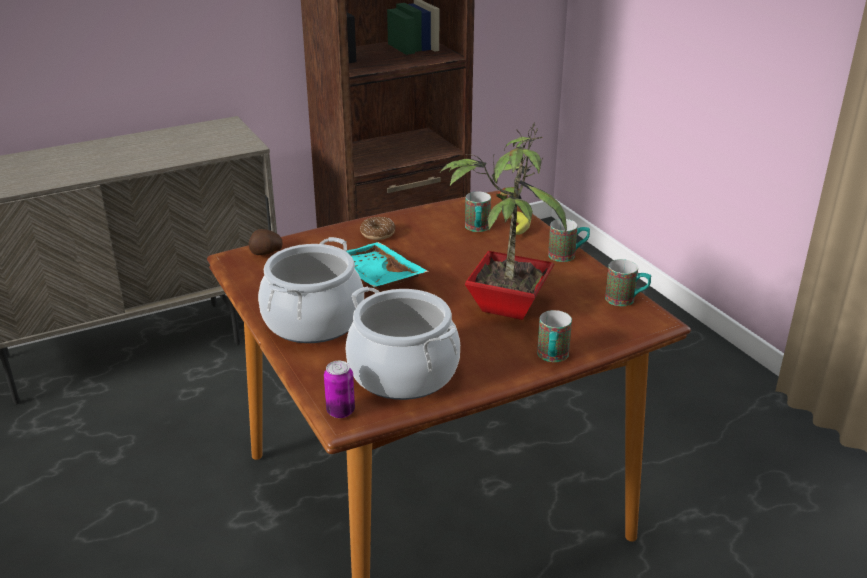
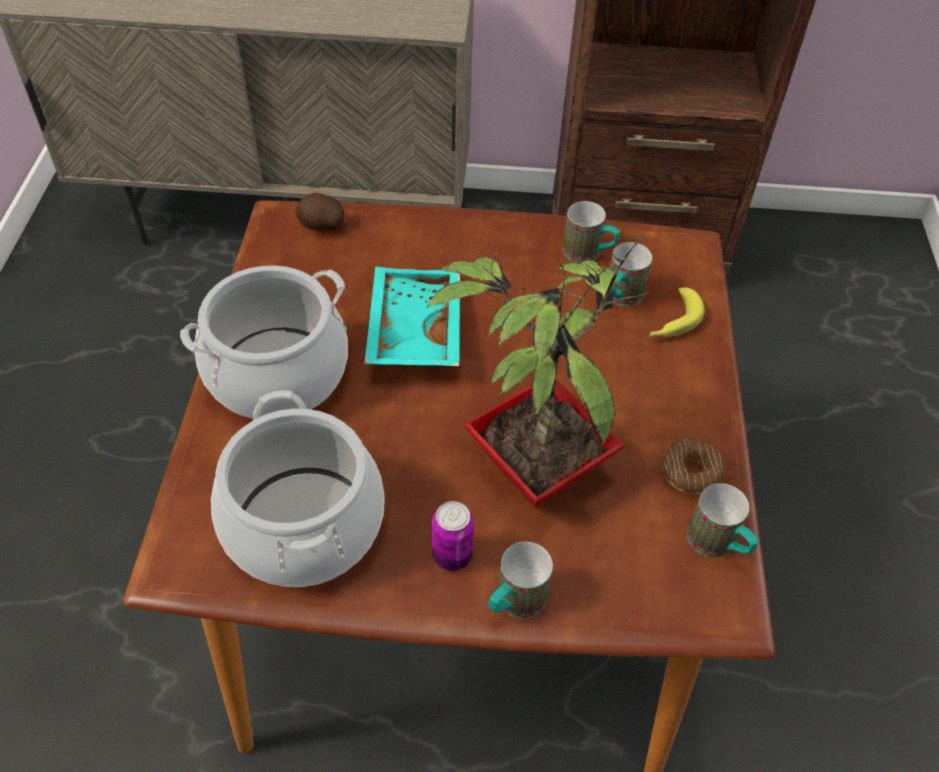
camera: 30 degrees right, 20 degrees up
(340, 411) = (178, 552): can -> can (452, 556)
(378, 234) = (481, 250): donut -> donut (690, 472)
(567, 255) = (706, 410): mug -> mug (588, 254)

